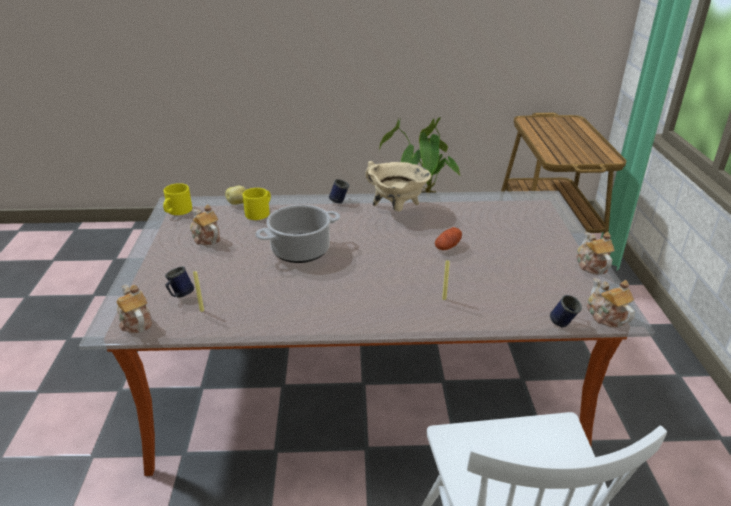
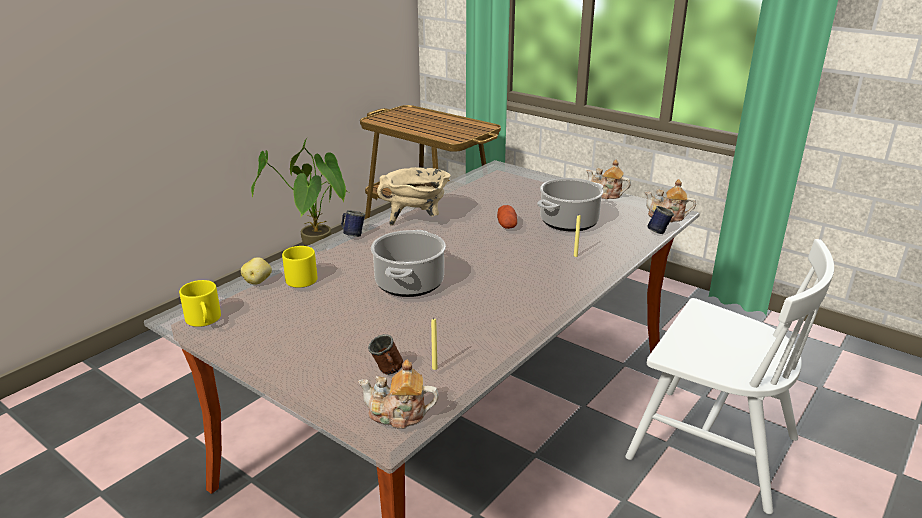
camera: 50 degrees left, 5 degrees down
(180, 295) = (388, 372): blue mug -> brown mug
(206, 238) = (297, 322): teapot -> none
(502, 270) = (569, 222): none -> cooking pot

